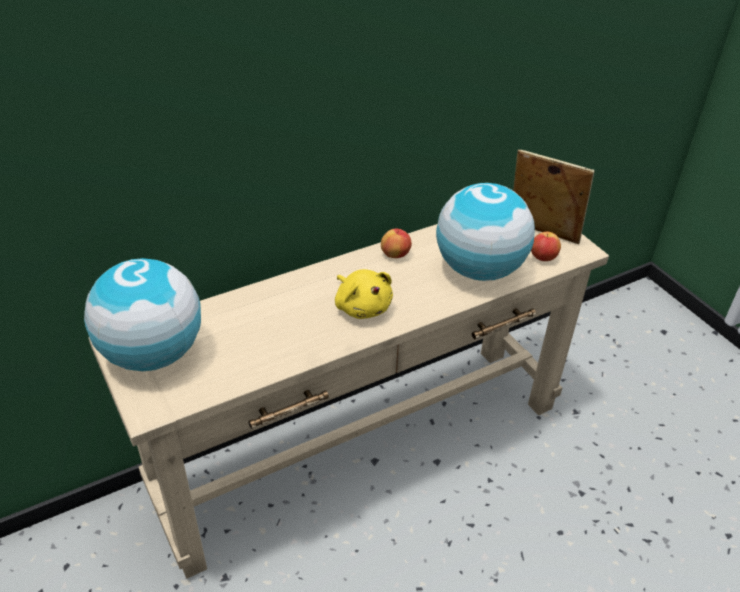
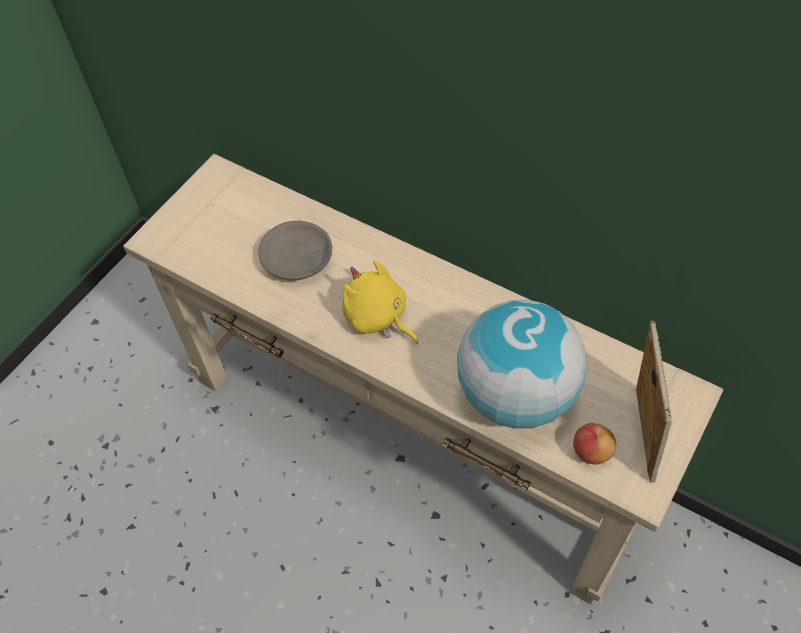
camera: 65 degrees right, 15 degrees up
(152, 354) = (217, 204): globe -> none
(266, 327) = (298, 260): none -> grey bowl
(362, 306) = (377, 318): yellow plush toy -> yellow plush toy turned 105 degrees clockwise
(395, 254) = (482, 306): apple -> none

